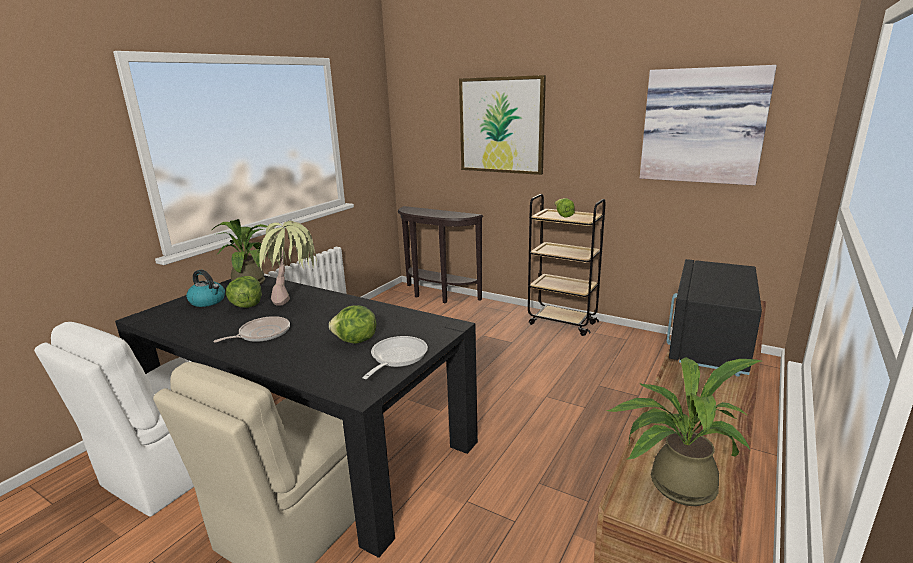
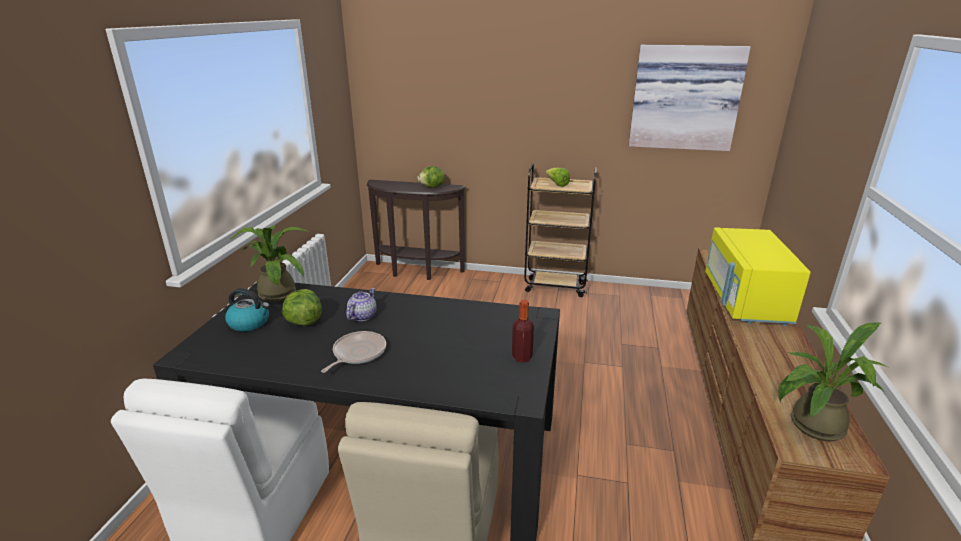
camera: 20 degrees left, 5 degrees up
(295, 307) = (362, 316): potted plant -> teapot
(355, 341) = (465, 346): lettuce -> lettuce (432, 187)
(396, 358) = (522, 357): frying pan -> bottle
(501, 125) = (485, 93): picture -> none
(708, 345) = (745, 300): black microwave -> yellow microwave

